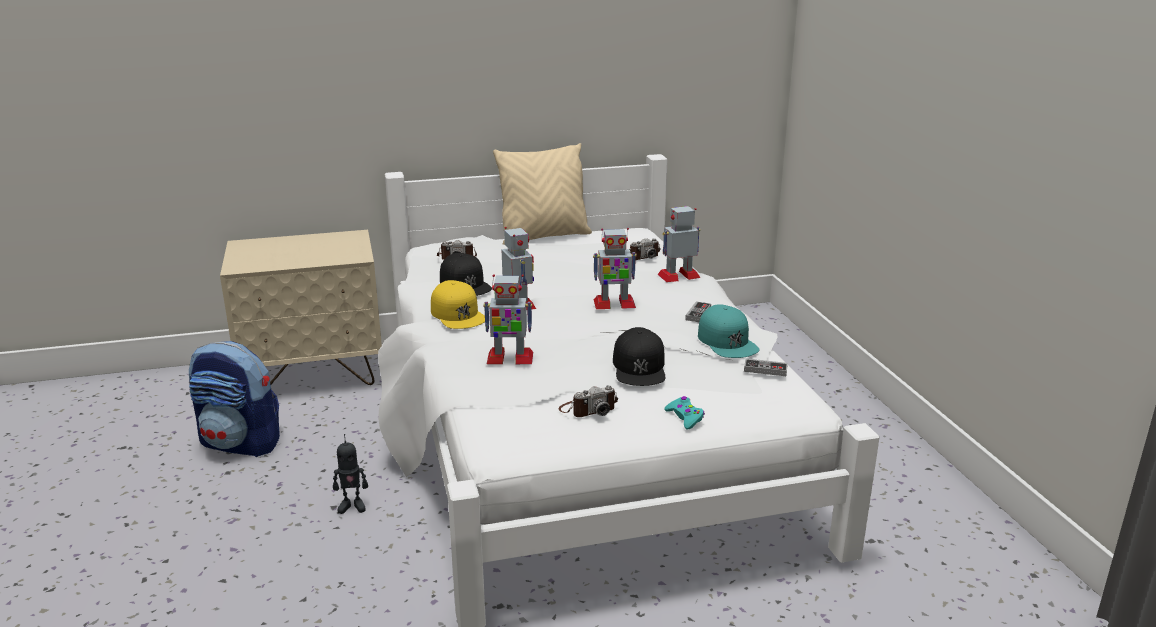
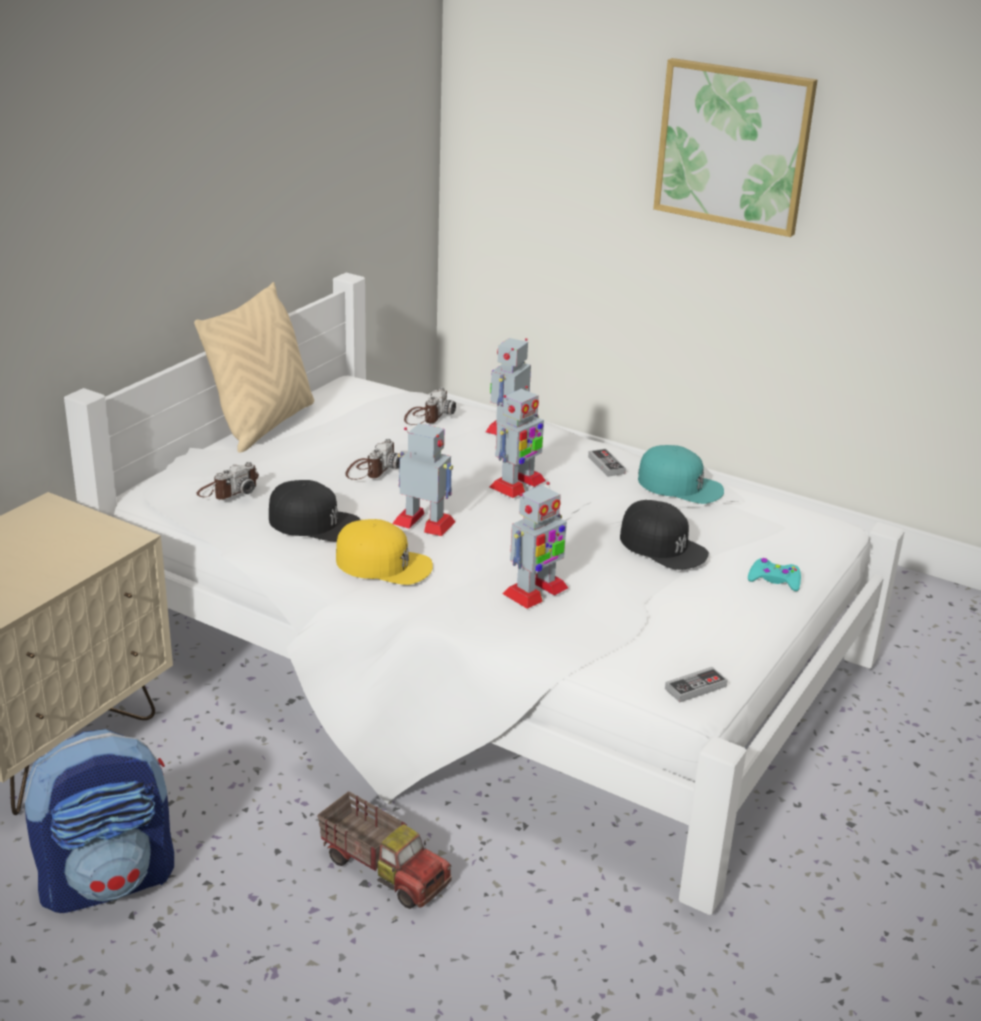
camera: 45 degrees left, 5 degrees up
(352, 506) = (384, 869): toy robot -> toy truck
(588, 409) = (691, 612): camera -> camera (371, 469)
(765, 370) = (754, 502): game controller -> game controller (695, 687)
(933, 86) = (733, 146): none -> picture

